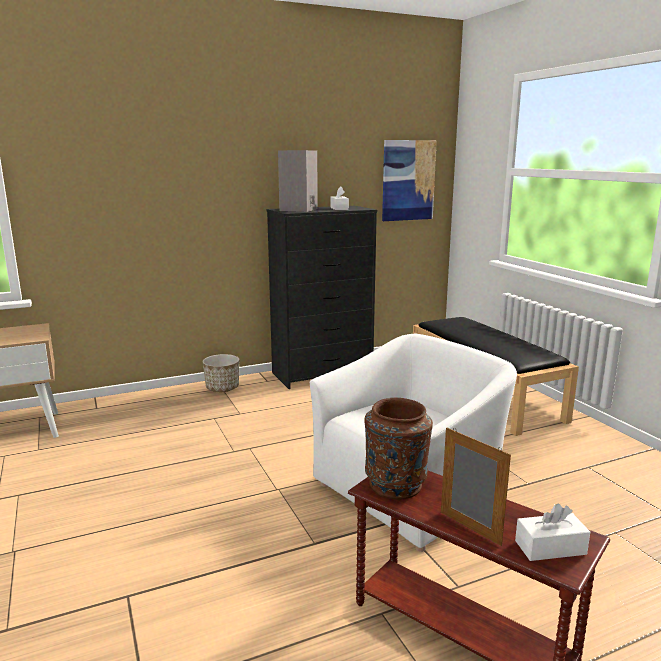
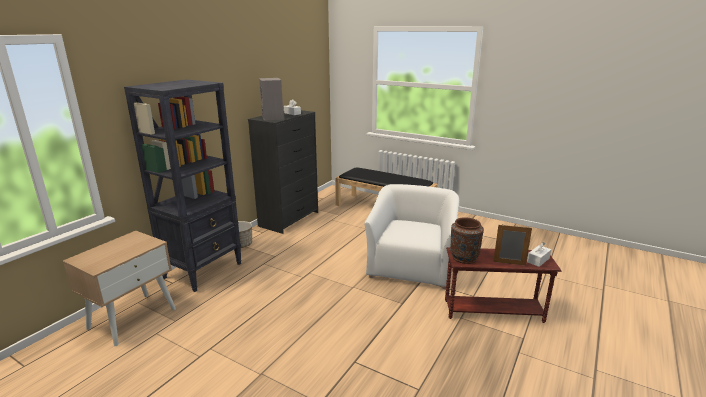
camera: 35 degrees left, 5 degrees up
(143, 404) = (203, 270): none -> black bookcase
(408, 180) = (311, 88): picture -> none

